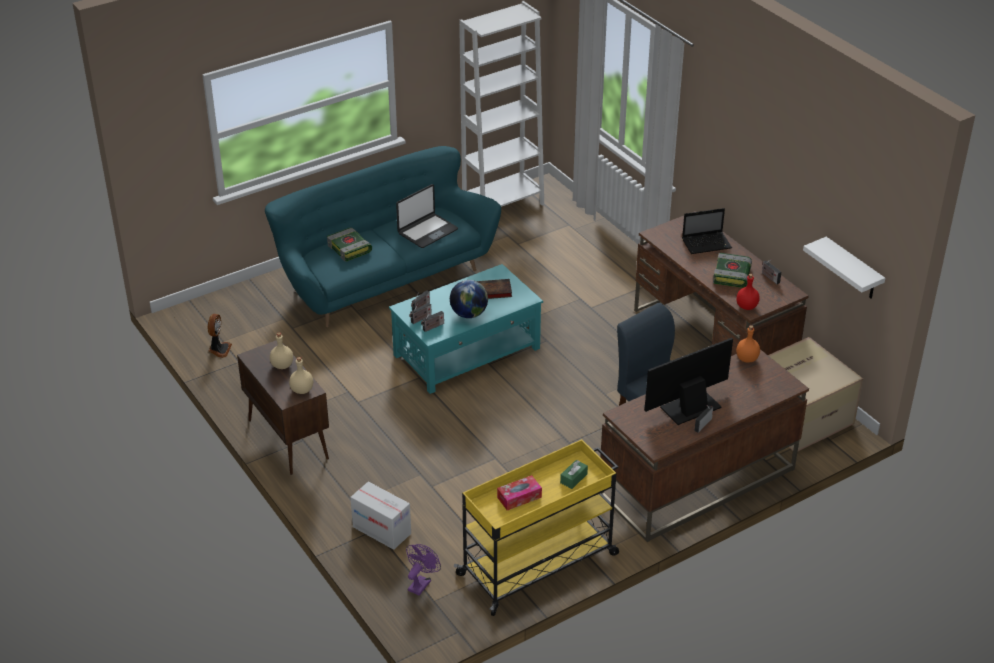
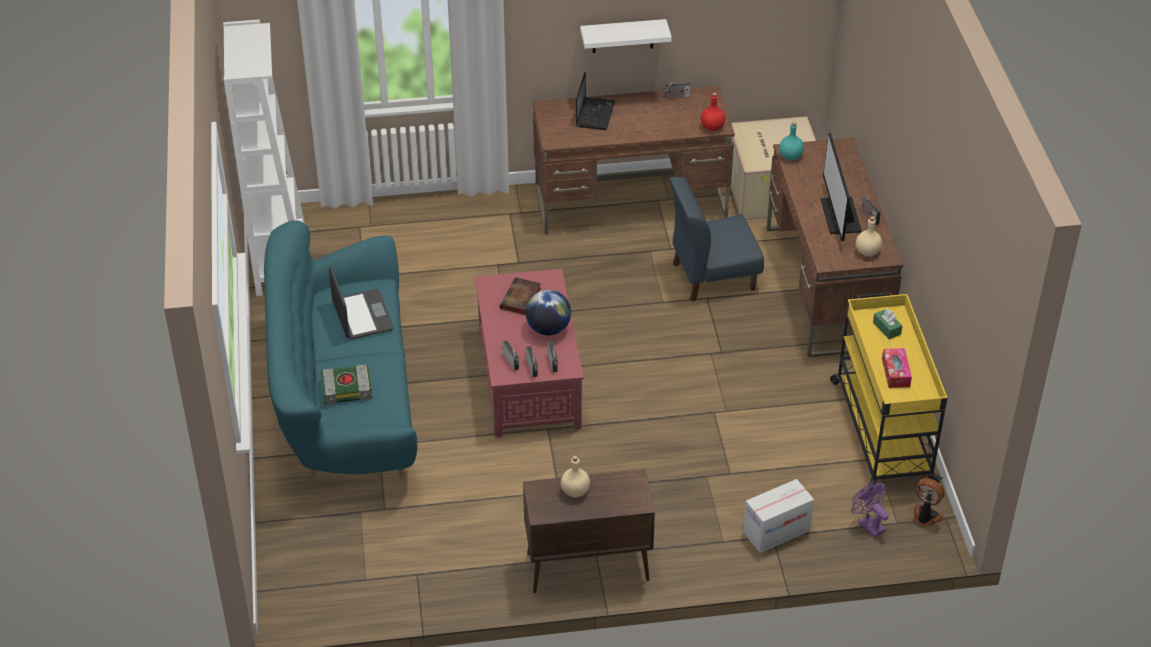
camera: 65 degrees left, 5 degrees up
(219, 349) = (380, 586): fan -> fan (925, 517)
(302, 390) = (630, 486): beige bottle -> beige bottle (868, 252)
(467, 352) = (529, 377): turquoise coffee table -> red coffee table
(732, 275) = (658, 118): book -> none
(746, 359) = (790, 157): orange bottle -> turquoise bottle
(853, 270) = (771, 28): white shelf -> white shelf (623, 36)

